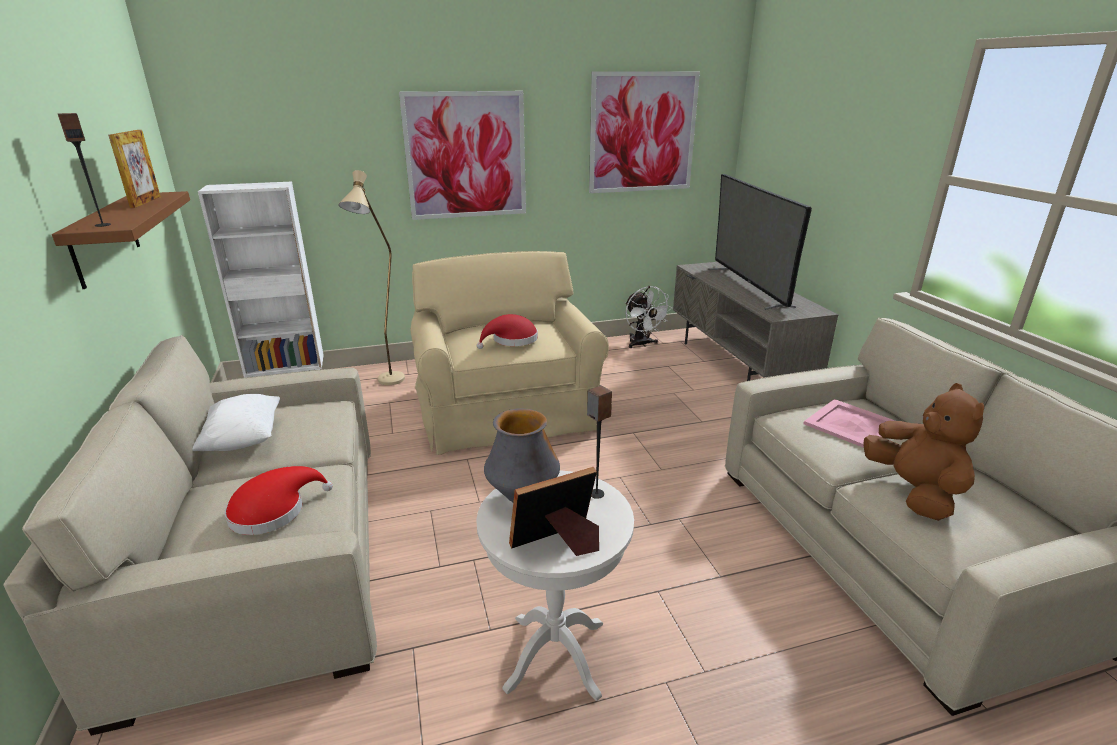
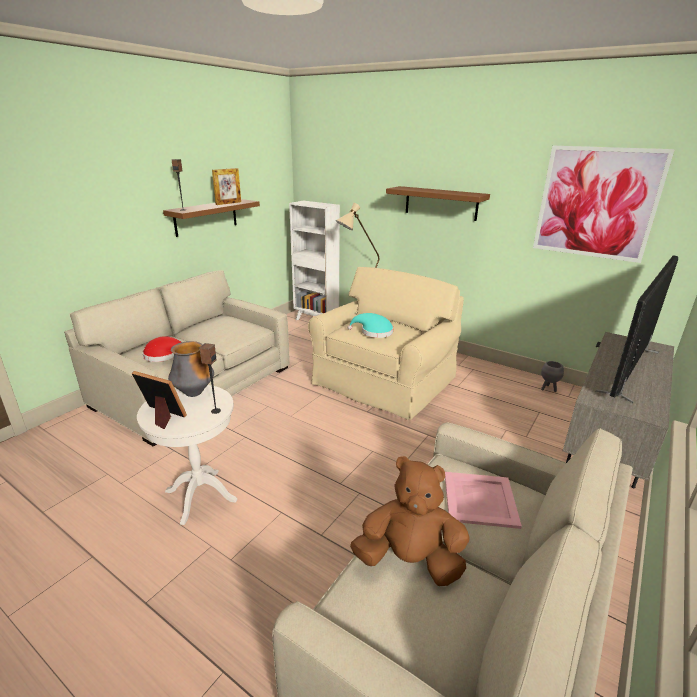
camera: 50 degrees right, 0 degrees up
(243, 439) = (208, 326): white pillow -> none
(466, 156) = (441, 203): picture -> brown shelf
(512, 340) = (374, 332): red hat -> turquoise hat
(642, 344) = (548, 389): white fan -> grey planter
(913, 492) = (410, 560): brown plush toy -> brown plush toy turned 120 degrees counterclockwise

